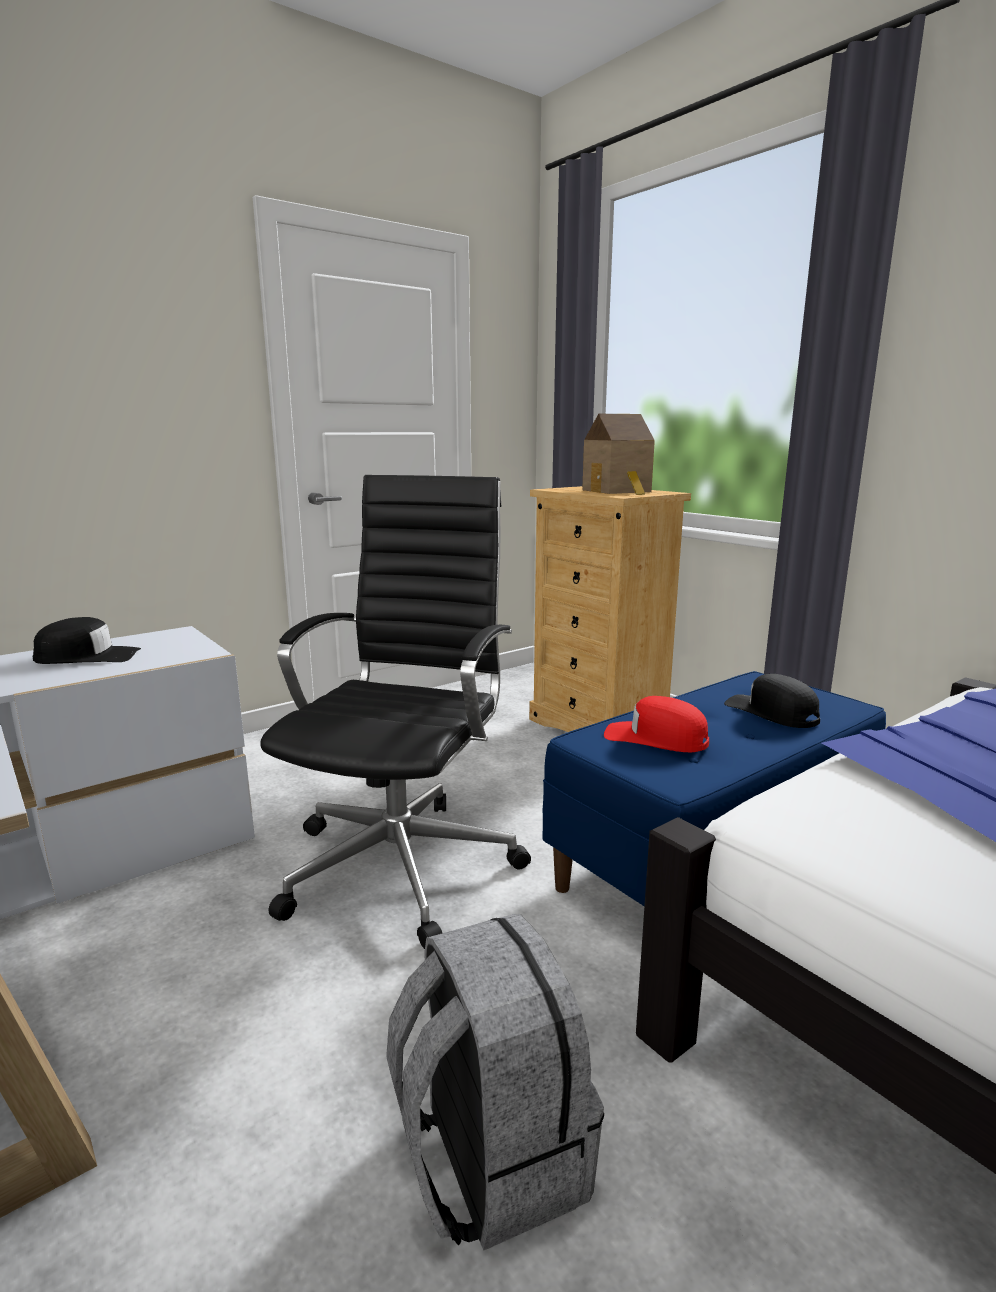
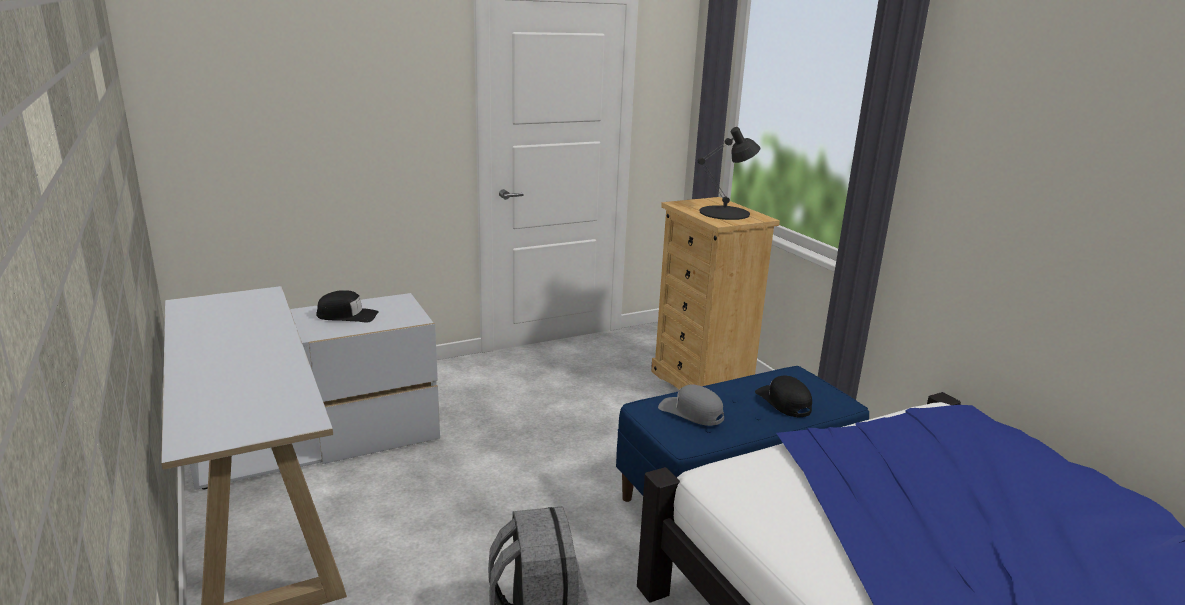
camera: 10 degrees right, 5 degrees up
(404, 863) = (531, 468): black office chair -> none
(618, 491) = (725, 213): toy house -> black table lamp
(656, 738) = (691, 412): red cap -> grey cap

